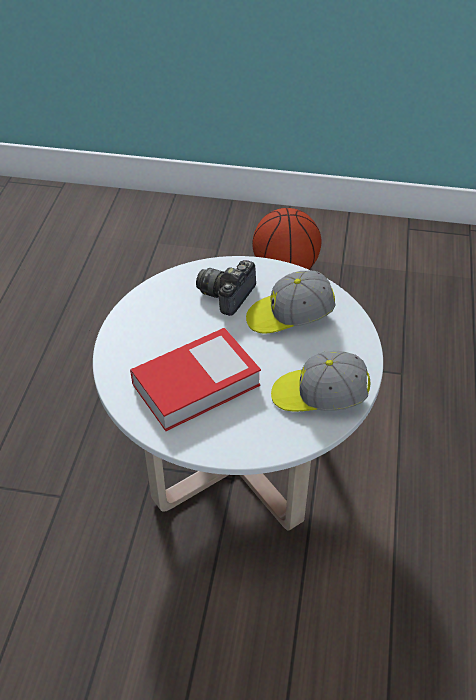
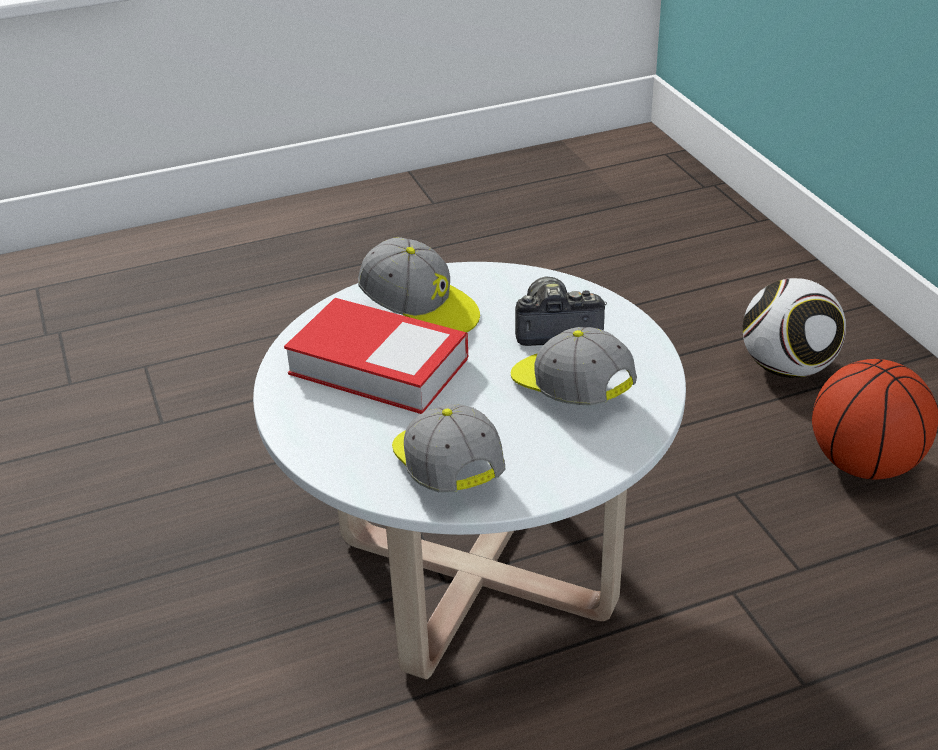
camera: 60 degrees right, 10 degrees down
(154, 341) = (420, 310): none -> cap
(193, 251) = (788, 368): none -> football

